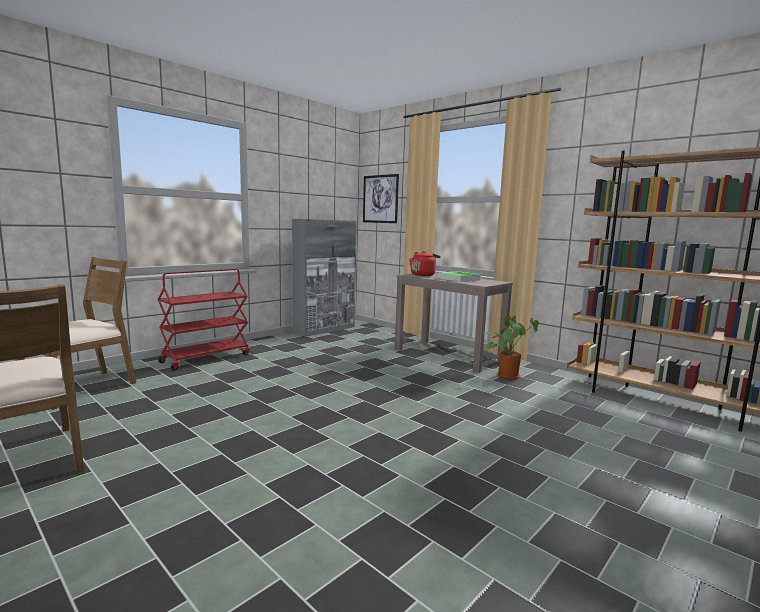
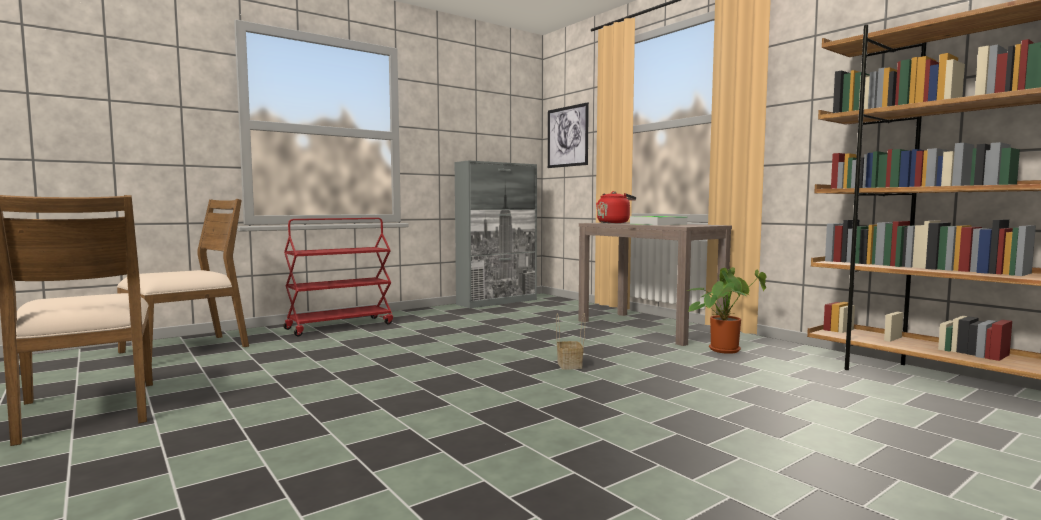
camera: 10 degrees right, 5 degrees down
(405, 395) = (570, 365): none -> basket

